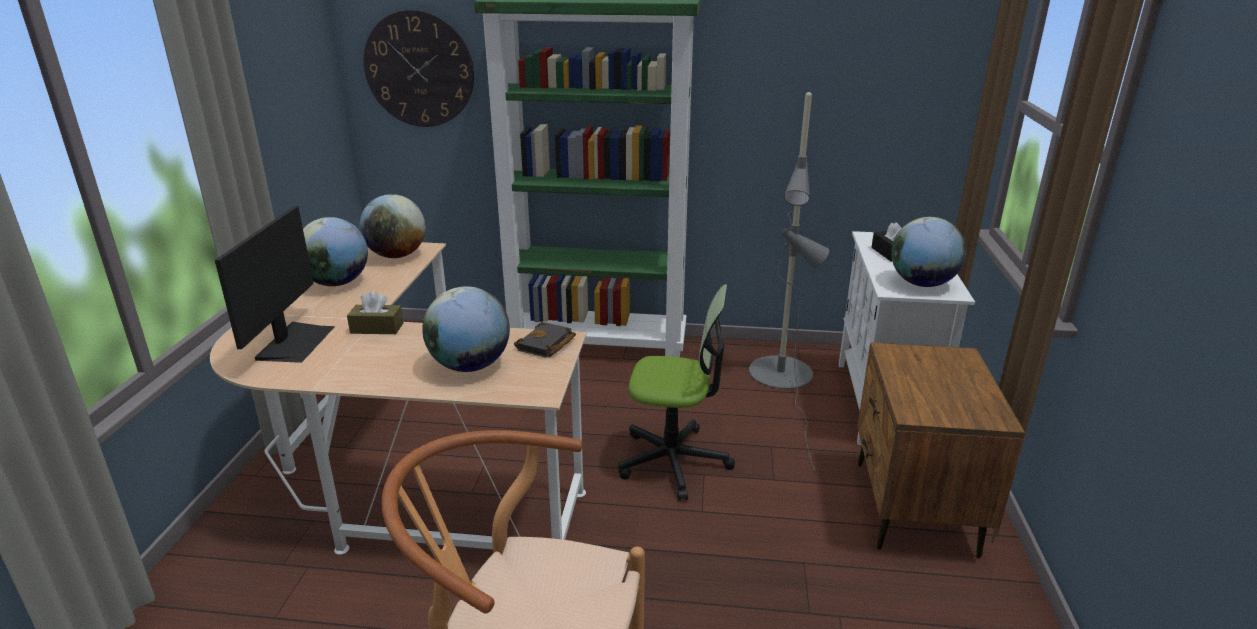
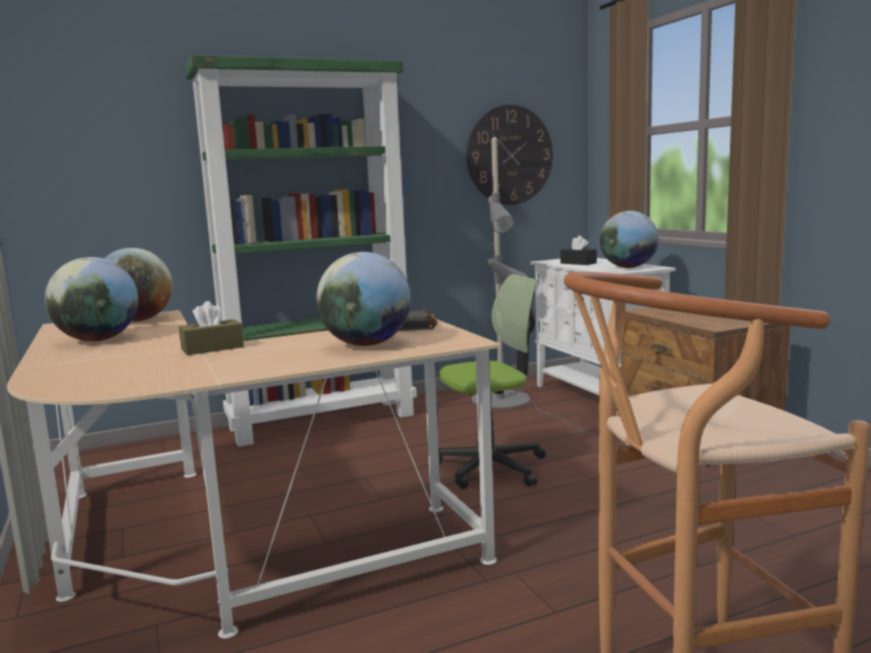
camera: 30 degrees left, 15 degrees down
(294, 342) = (126, 369): monitor -> none
(419, 69) = (95, 148): wall clock -> wall clock (510, 155)

